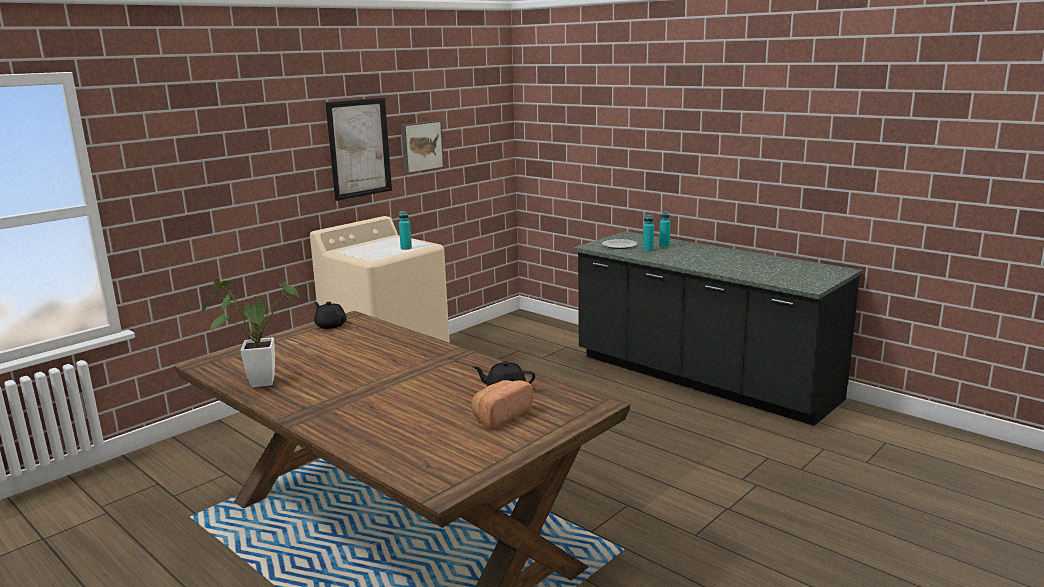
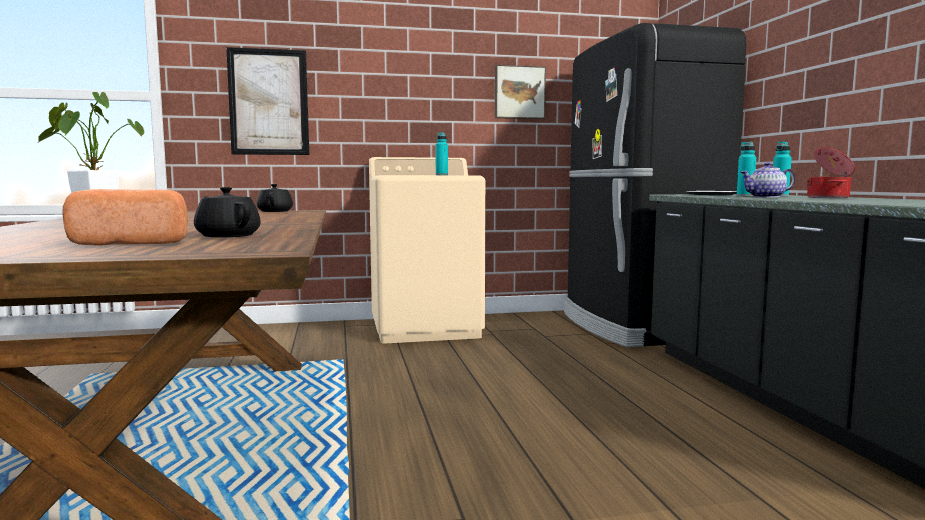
camera: 35 degrees right, 10 degrees down
(359, 148) = (440, 83): picture -> picture (269, 102)
(538, 334) = (635, 326): none -> black fridge
(668, 256) = (766, 197): none -> teapot
(701, 252) = (829, 197): none -> cooking pot

